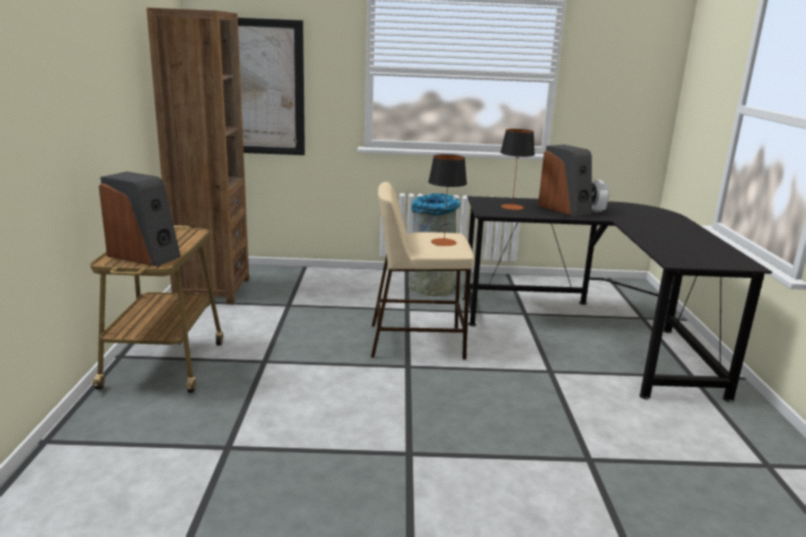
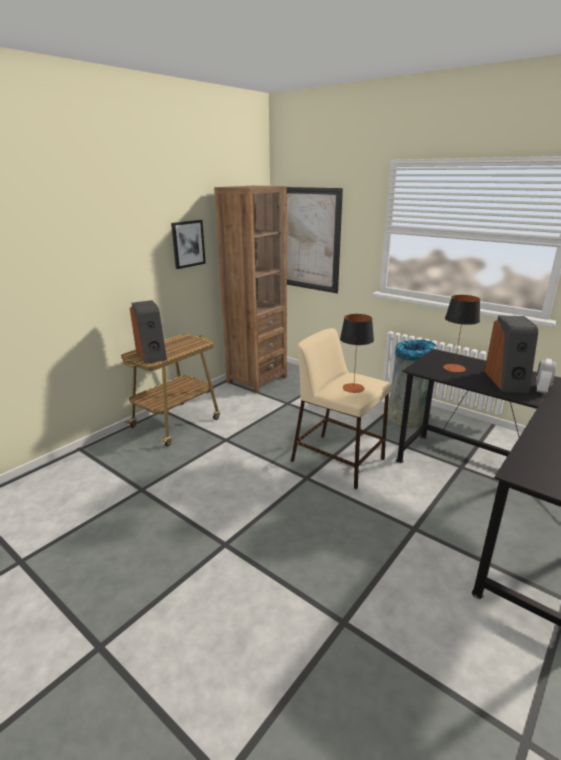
camera: 40 degrees right, 5 degrees up
(124, 89) = (188, 244): none -> picture

